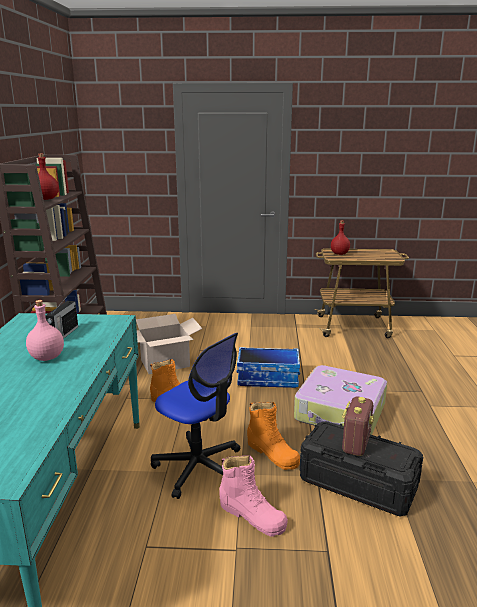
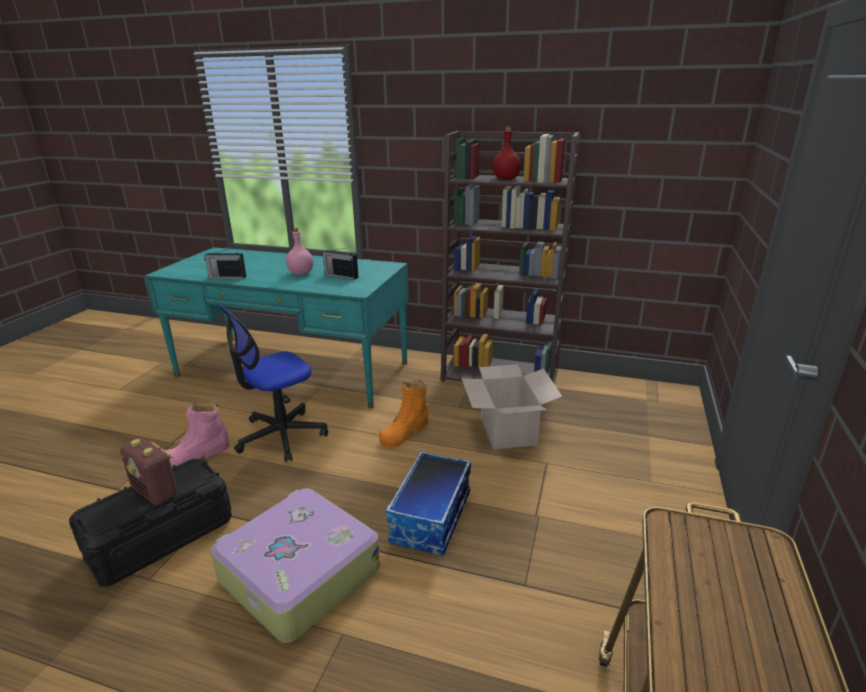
camera: 105 degrees right, 5 degrees up
(53, 404) = (227, 277): none -> radio
(272, 453) = (263, 485): orange boot -> none
(340, 253) = (733, 558): red bottle -> none

